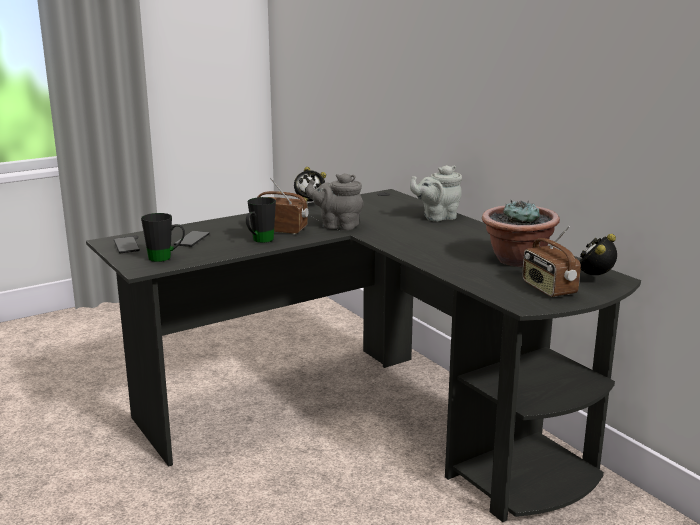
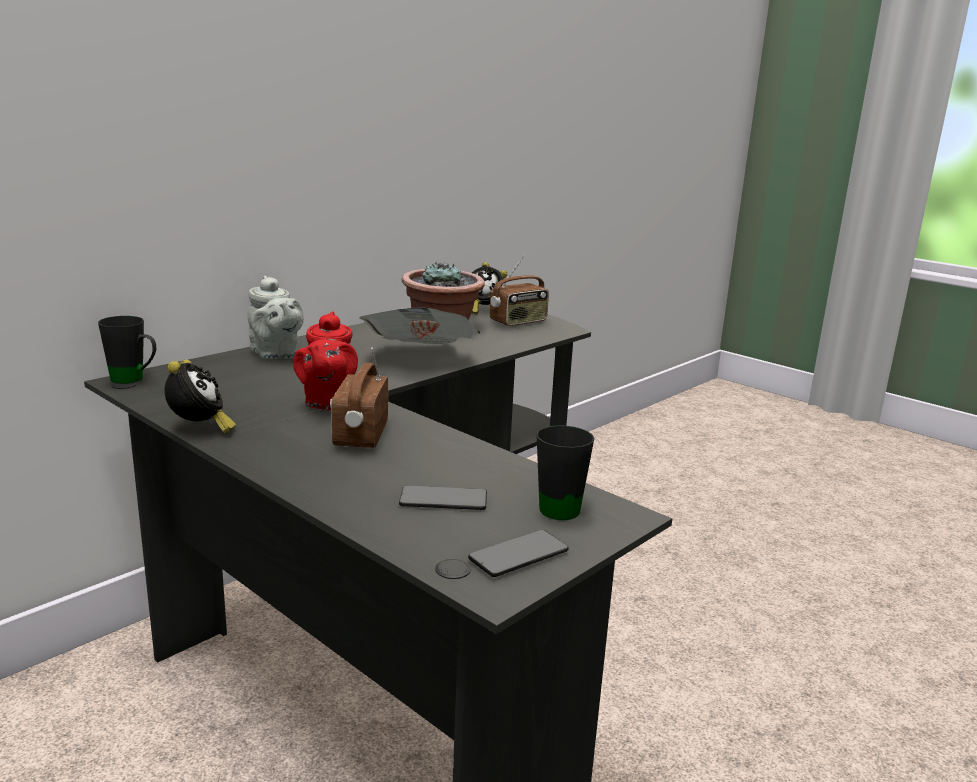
camera: 105 degrees left, 0 degrees up
(259, 241) = (427, 446): black mug -> black mug (134, 380)
(337, 226) = (328, 403): grey teapot -> red teapot
(423, 249) = (422, 359): none -> newspaper

